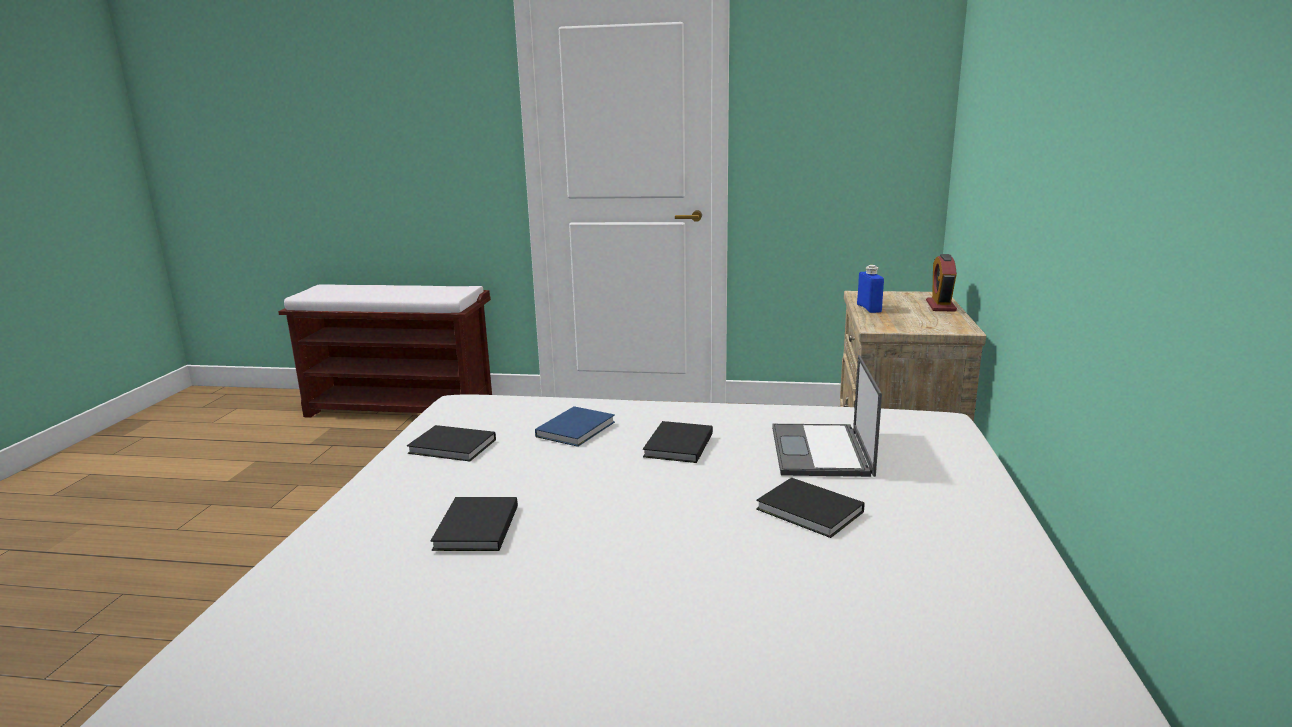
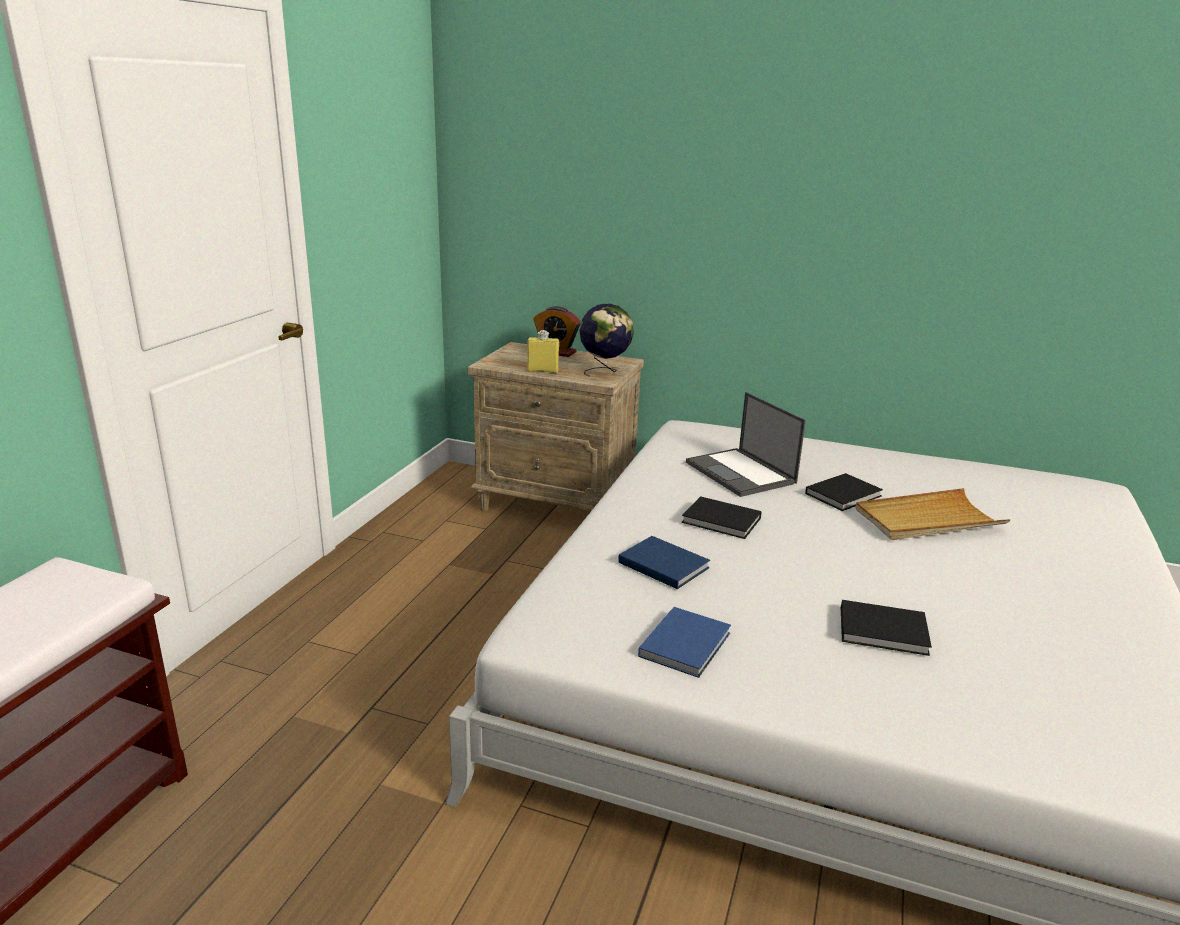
camera: 80 degrees left, 5 degrees up
(453, 447) = (687, 644): black book -> blue book
(768, 567) = (927, 520): none -> beige tray
(821, 451) = (741, 473): laptop -> laptop turned 45 degrees clockwise
(869, 308) = (543, 371): blue bottle -> yellow bottle
(906, 325) = (605, 371): none -> globe

